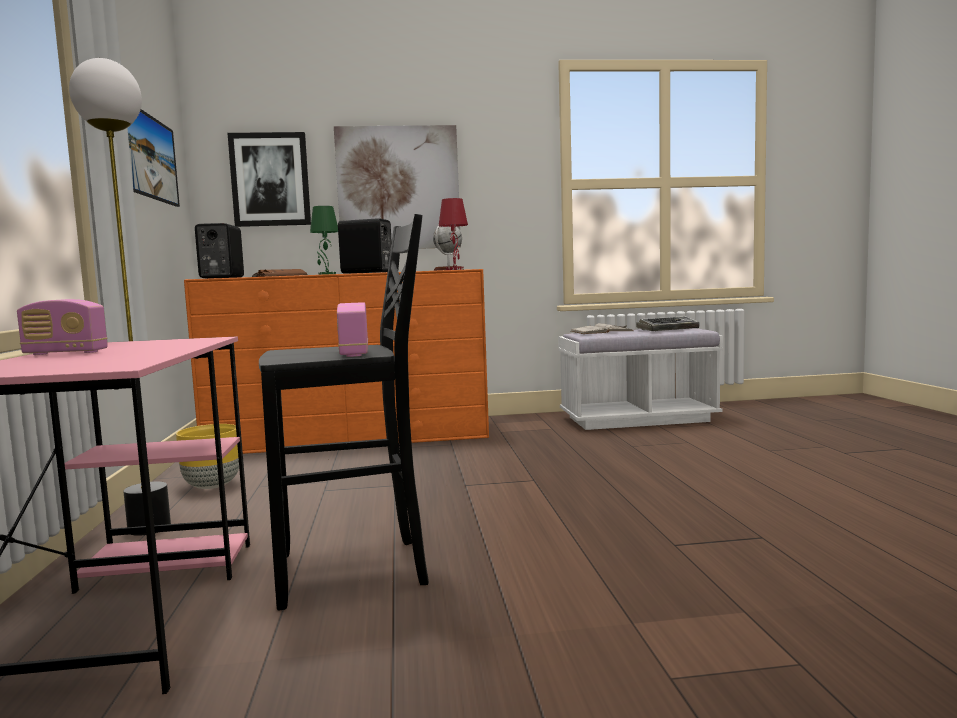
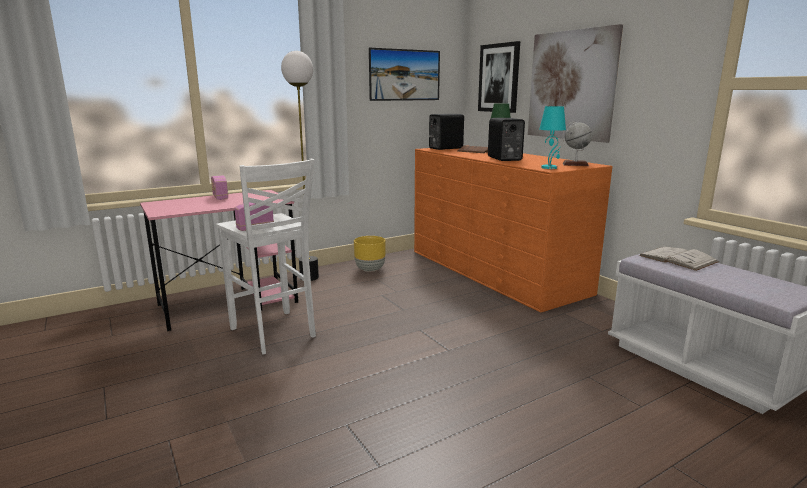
camera: 65 degrees right, 10 degrees up
(355, 571) = (274, 333): black stool -> white stool
(454, 269) = (549, 168): red table lamp -> turquoise table lamp
(668, 329) = (747, 283): keyboard -> none

